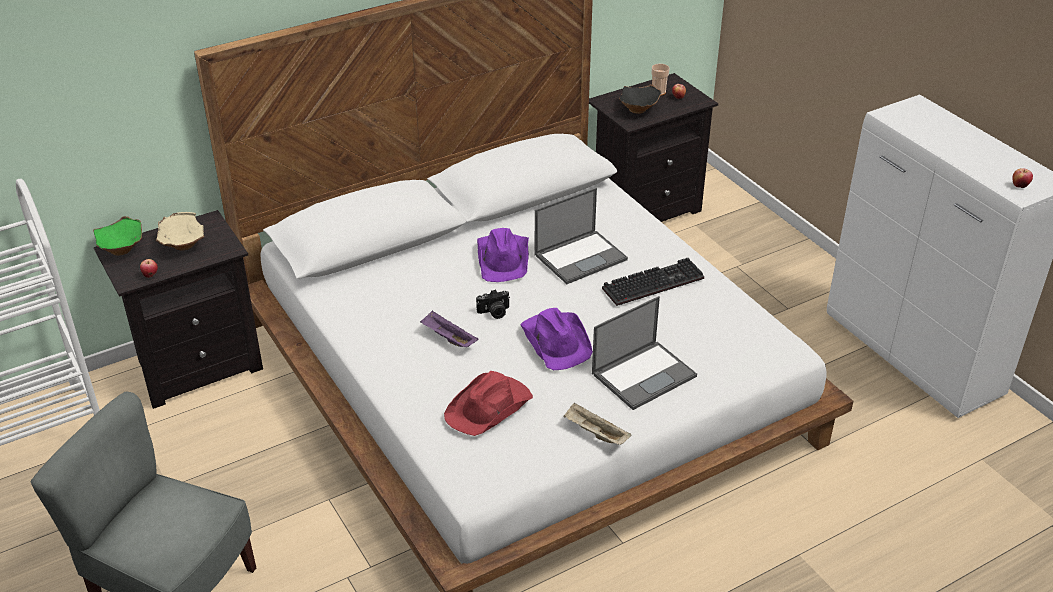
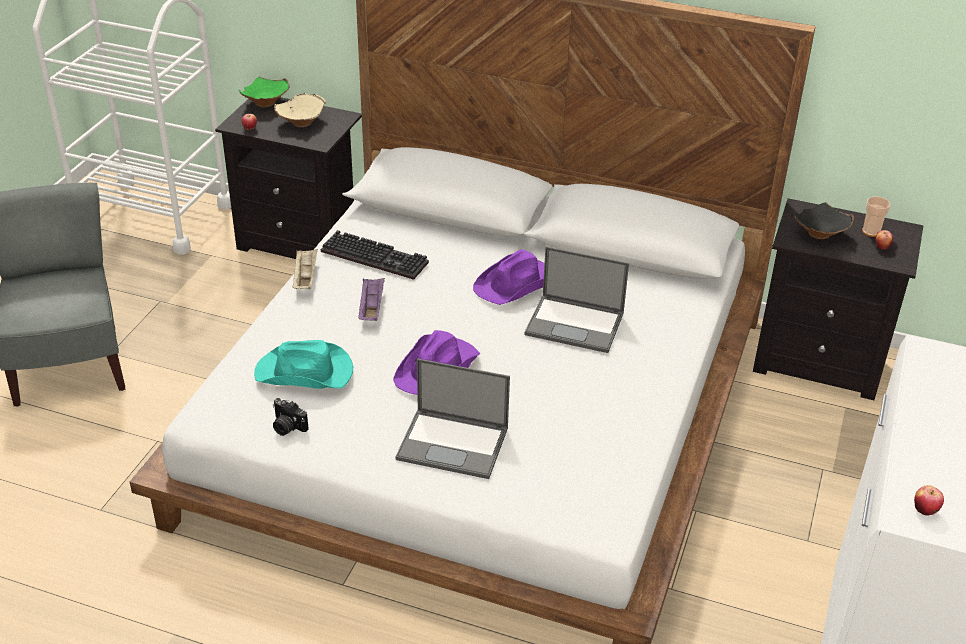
camera: 50 degrees right, 0 degrees up
(489, 407) = (305, 373): red hat -> turquoise hat
(494, 312) = (434, 315): camera -> camera (287, 427)
(595, 433) = (339, 451): beige tray -> beige tray (305, 278)
(653, 282) = (596, 385): keyboard -> keyboard (377, 257)

